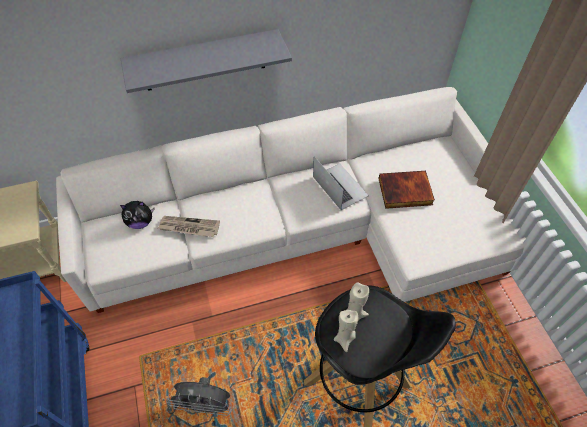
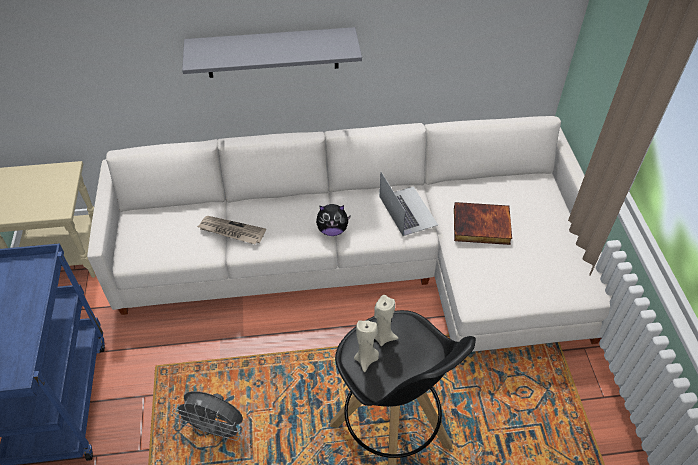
camera: 10 degrees right, 5 degrees down
(140, 222) = (181, 219): plush toy -> plush toy (332, 230)

